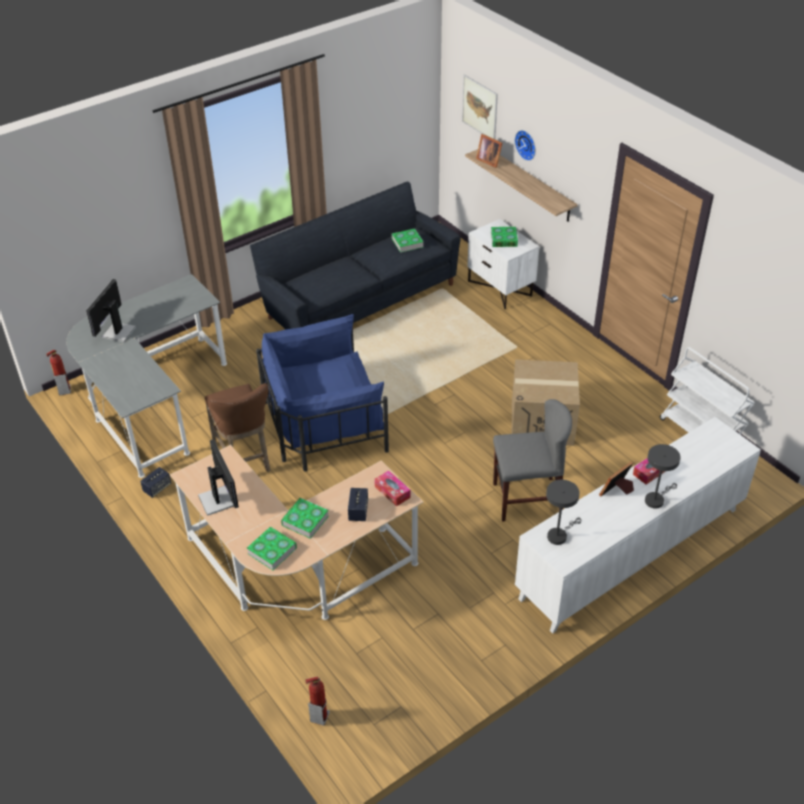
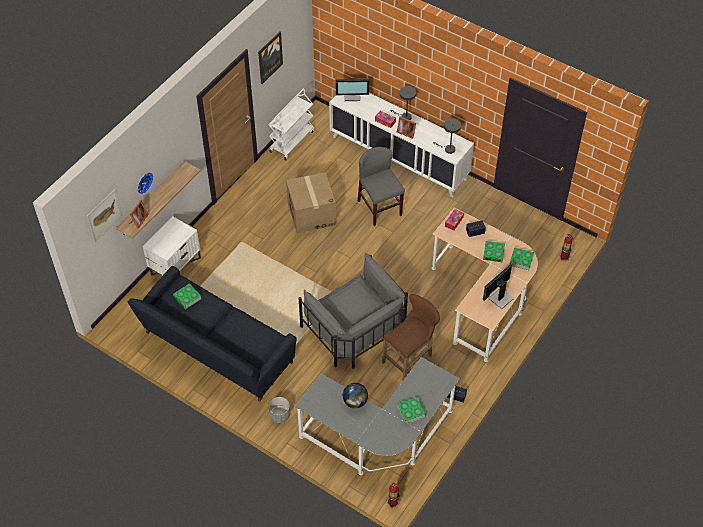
camera: 110 degrees left, 10 degrees up
(117, 332) = (380, 422): monitor -> monitor (352, 96)
(160, 319) = (355, 402): none -> globe
(239, 329) = (279, 415): none -> grey planter
(323, 419) = (355, 327): blue armchair -> grey armchair
(504, 239) = (170, 237): book -> book (411, 411)
(743, 271) = (269, 57): none -> picture

